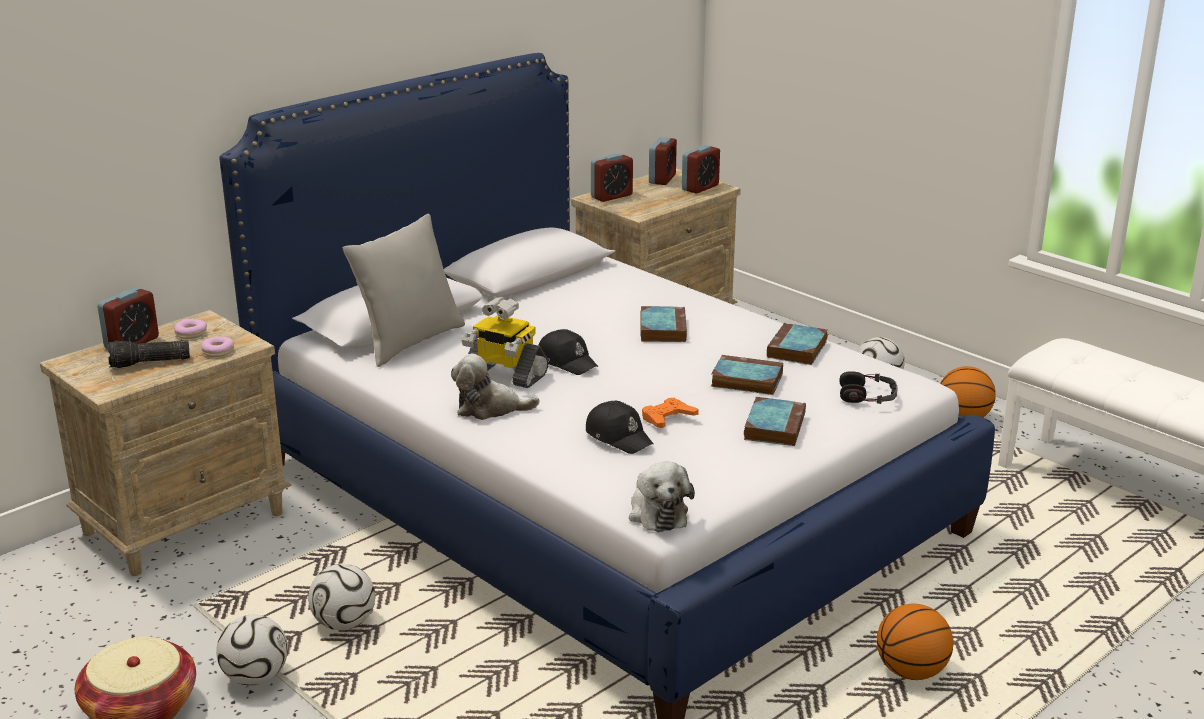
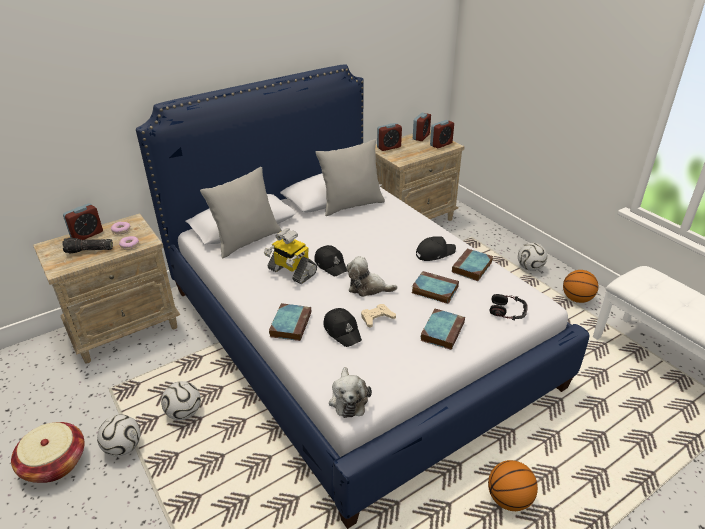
camera: 10 degrees right, 10 degrees up
(489, 408) = (274, 297): plush toy -> plush toy (368, 288)
(570, 284) = (351, 205): none -> grey pillow
(662, 329) = (394, 244): book -> book (290, 324)
(668, 418) = (377, 318): orange game controller -> beige game controller
(732, 336) = (434, 253): none -> black cap

